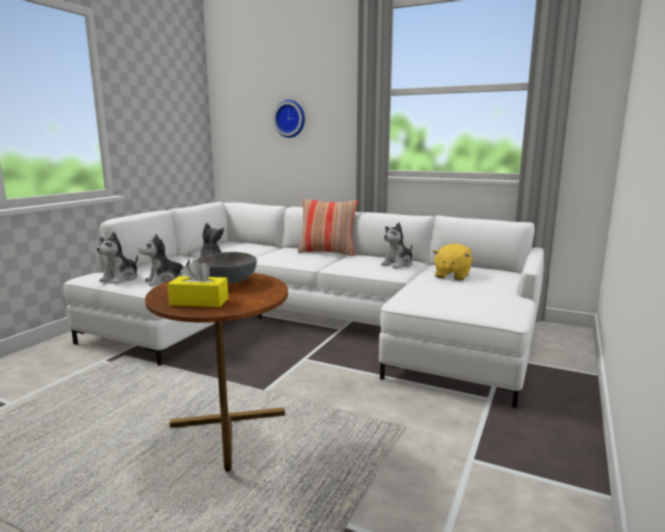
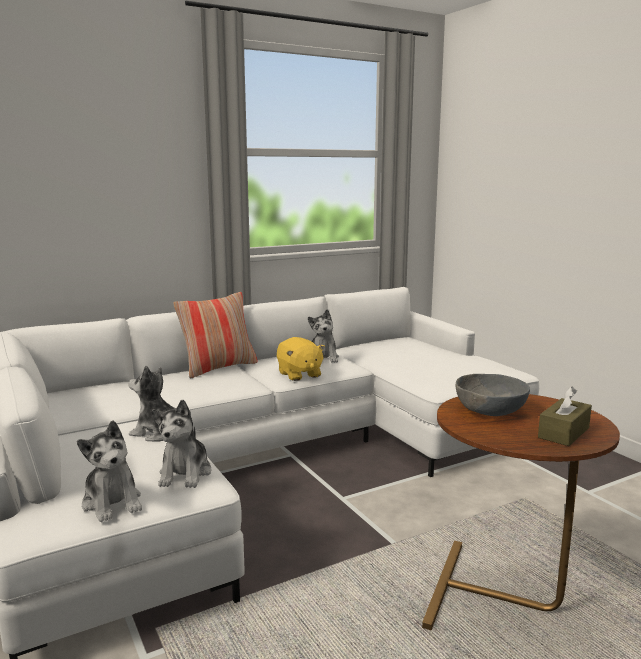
camera: 55 degrees left, 0 degrees up
(199, 302) = (563, 433): yellow tissue box -> brown tissue box
(290, 119) = (85, 183): wall clock -> none
(451, 276) = (392, 354): yellow plush toy -> yellow plush toy (299, 374)

